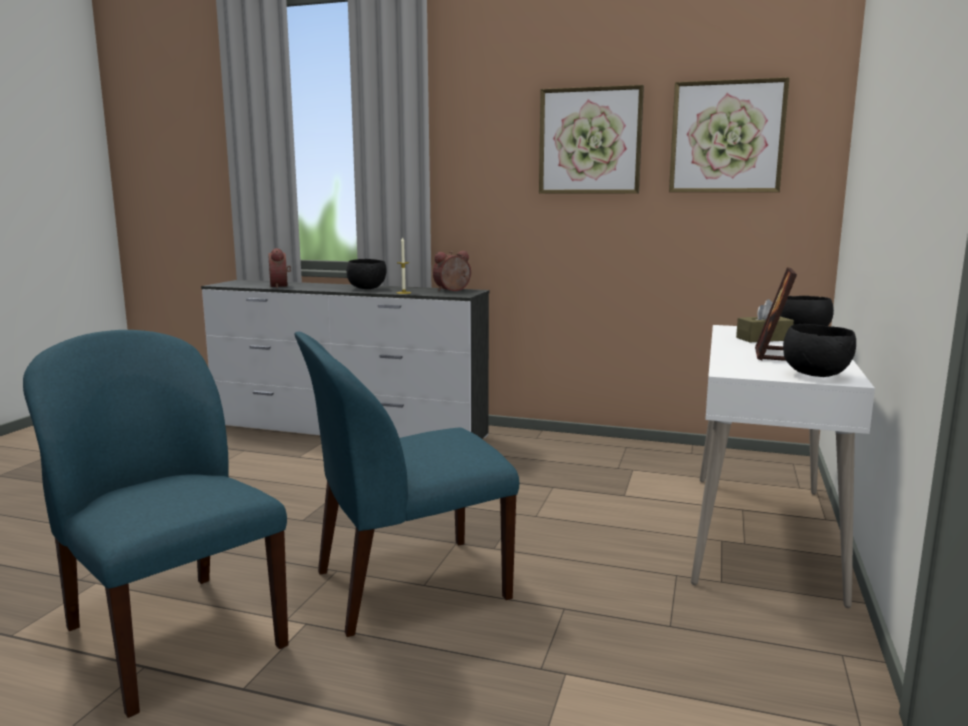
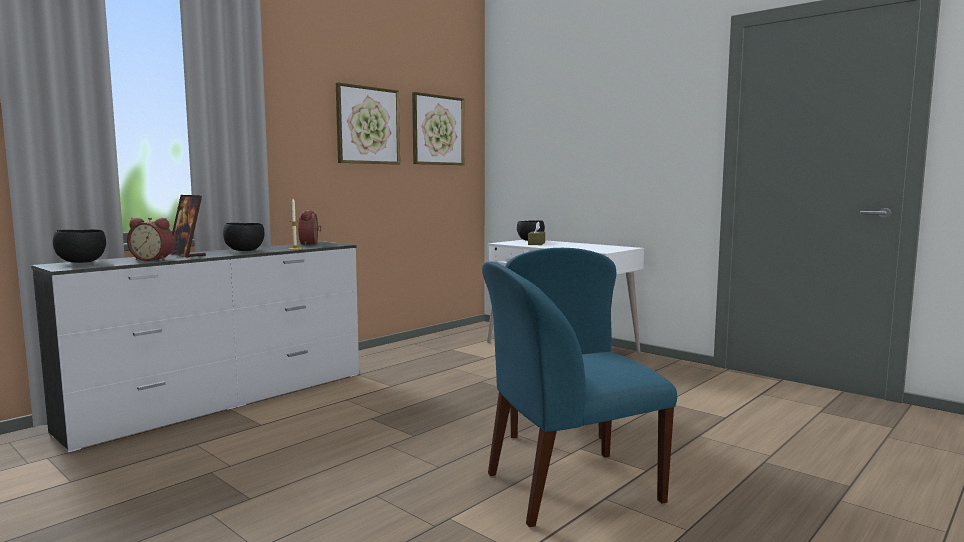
camera: 65 degrees left, 5 degrees down
(771, 355) = (573, 246): picture frame -> picture frame (186, 255)
(816, 375) = (618, 248): black bowl -> black bowl (82, 262)

